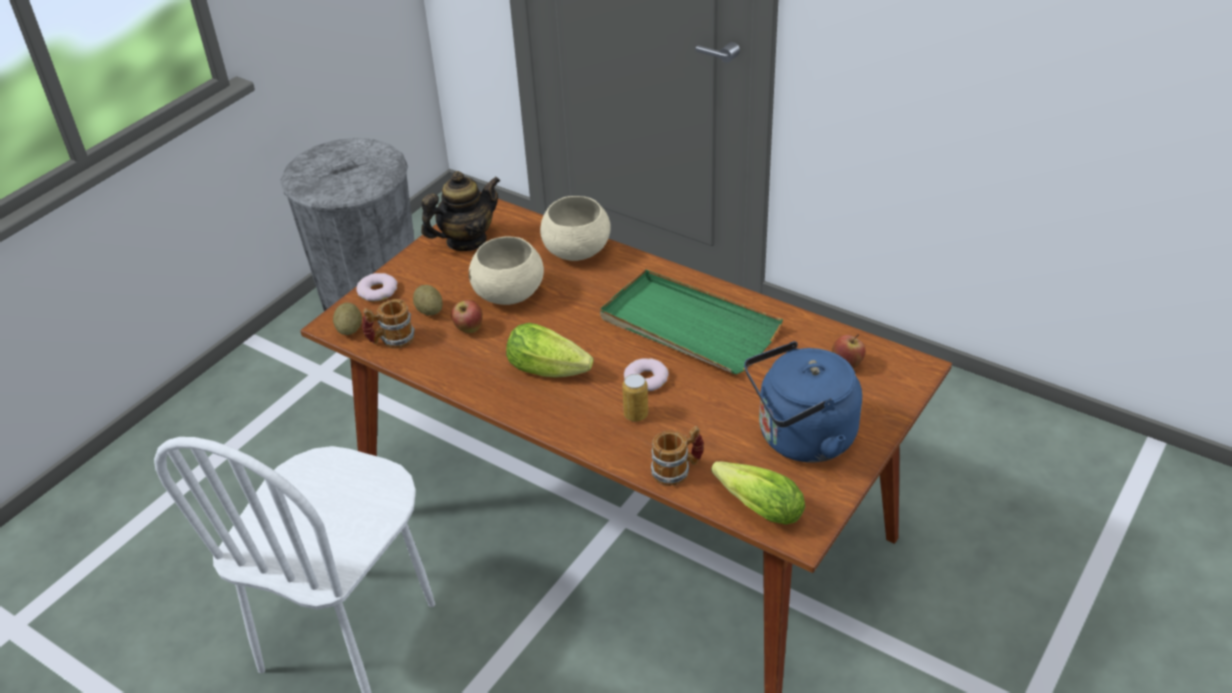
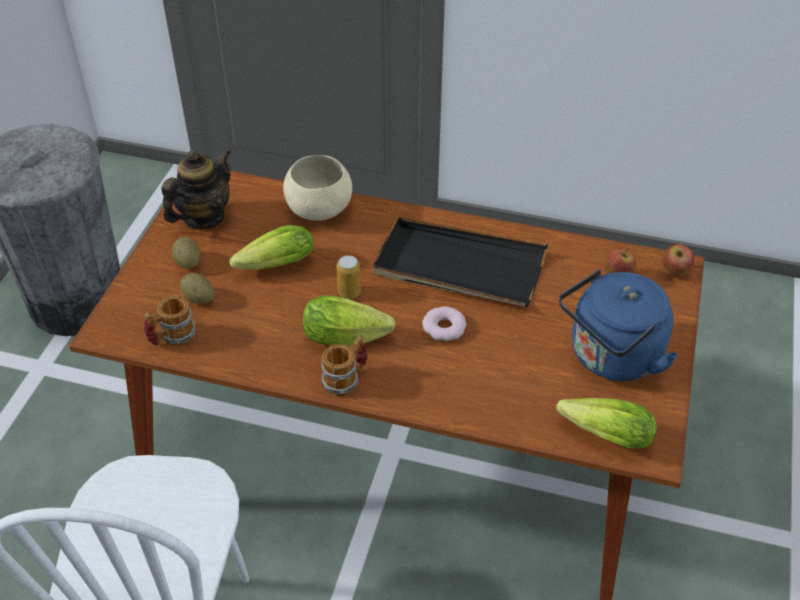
camera: 20 degrees left, 5 degrees up
(349, 329) = (123, 334): potato -> potato (188, 262)
(378, 291) = (135, 287): donut -> none
(469, 329) = (248, 310): apple -> apple (674, 272)
(509, 294) = (272, 266): beige bowl -> lettuce
(636, 415) = (451, 366): can -> can (349, 292)
(677, 470) = (515, 414): mug -> mug (346, 379)
(688, 327) = (459, 267): green tray -> black tray

